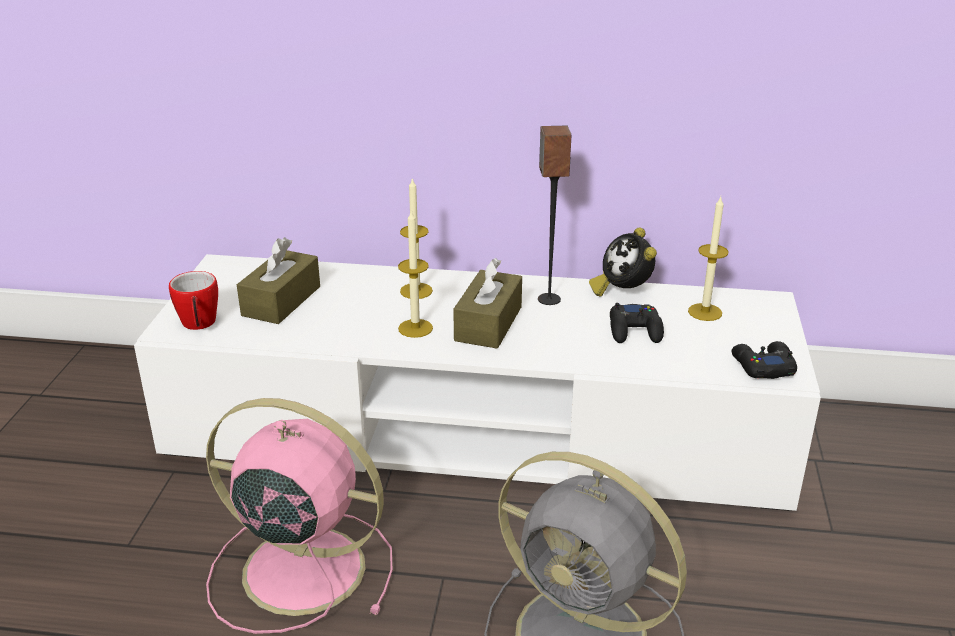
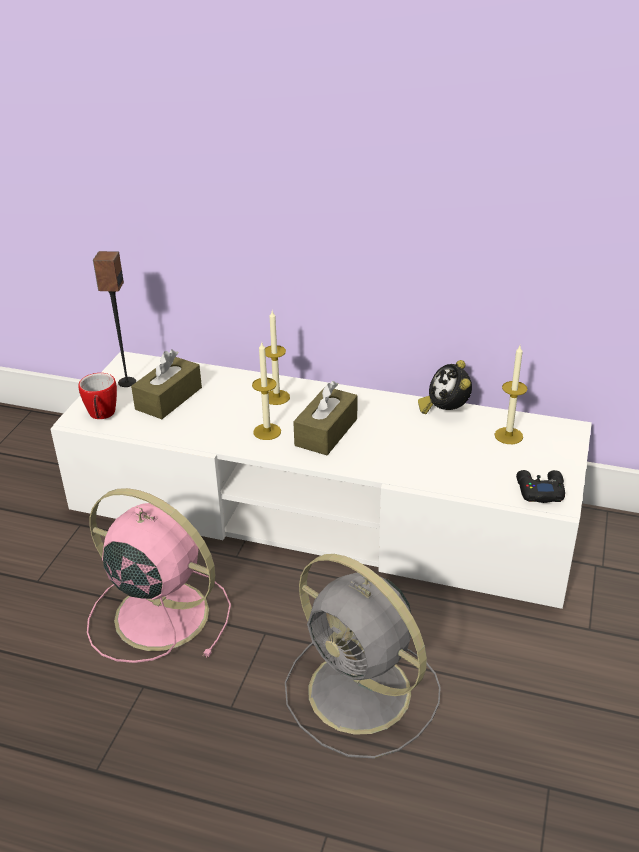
camera: 10 degrees right, 5 degrees up
(548, 299) = (381, 413): speaker -> speaker (126, 382)
(635, 330) = (444, 448): black game controller -> none

